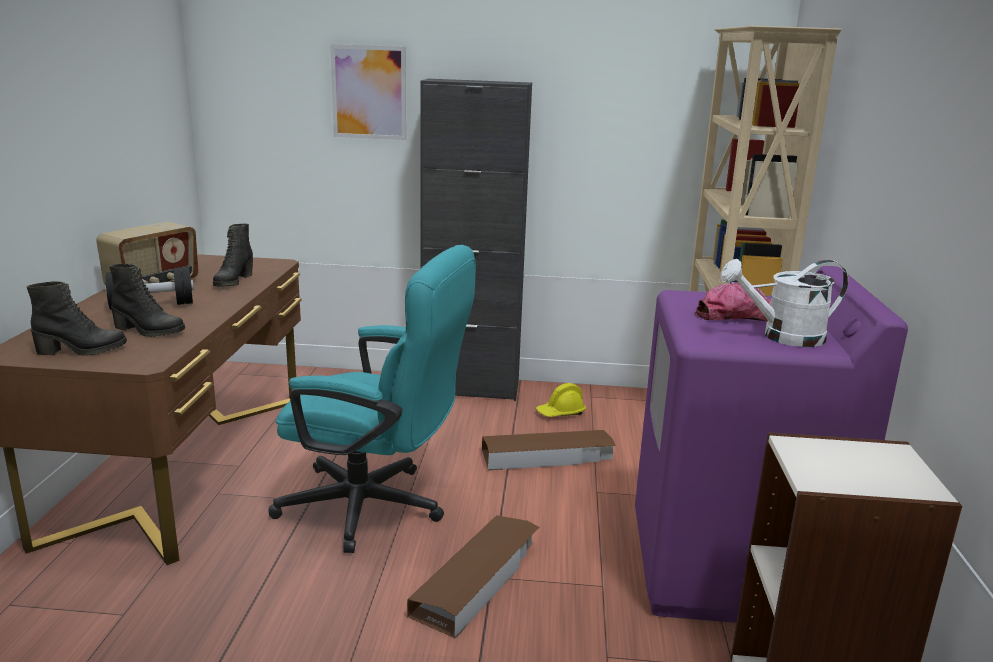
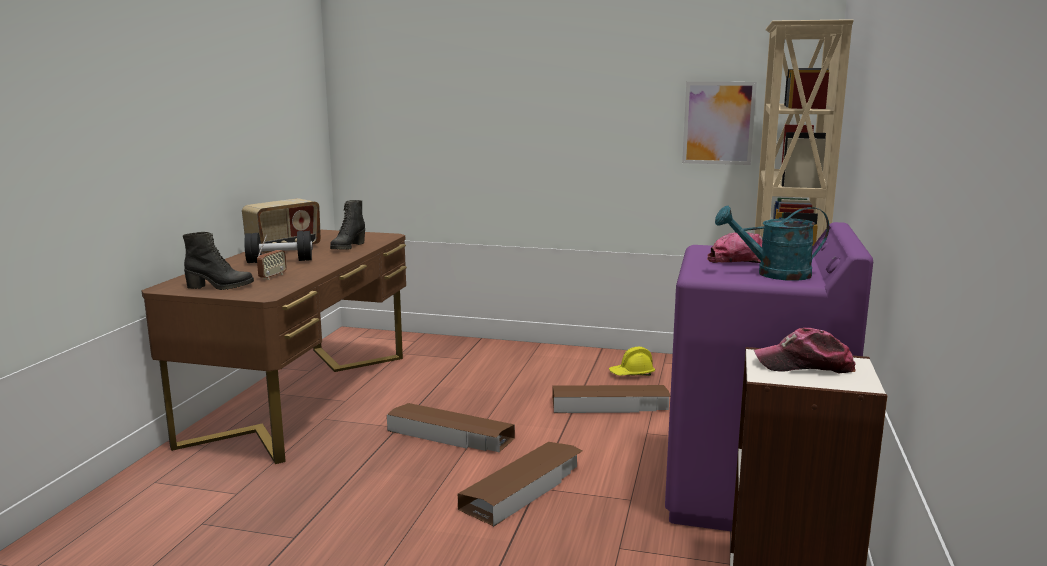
camera: 10 degrees right, 5 degrees down
(148, 331) = (272, 276): black boot -> radio
(369, 92) = (470, 94): picture -> picture (718, 123)
(376, 508) = (450, 435): turquoise office chair -> brown storage box
(470, 389) = (554, 353): black cabinet -> none
(782, 337) = (773, 274): white watering can -> turquoise watering can
(847, 460) = (804, 365): none -> cap

